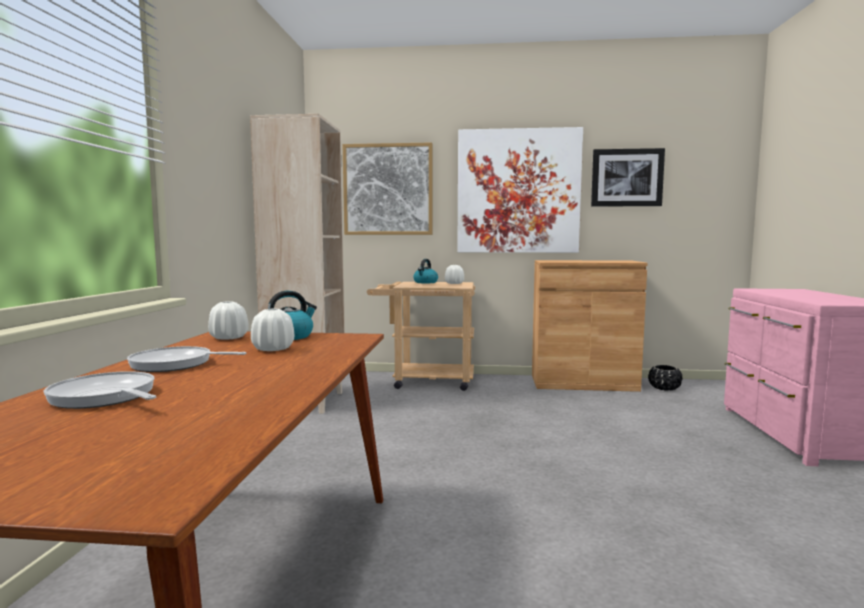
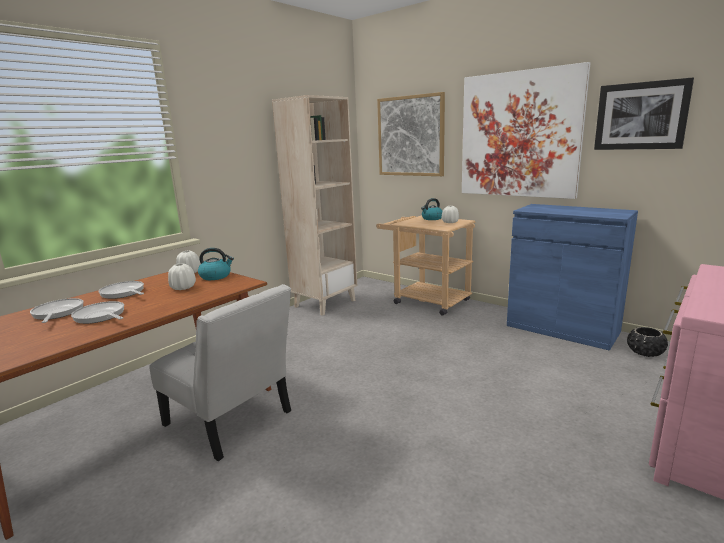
camera: 35 degrees right, 10 degrees up
(223, 387) = (101, 316): none -> frying pan
(387, 550) = (232, 421): none -> white chair
(583, 383) = (562, 328): brown cabinet -> blue cabinet

